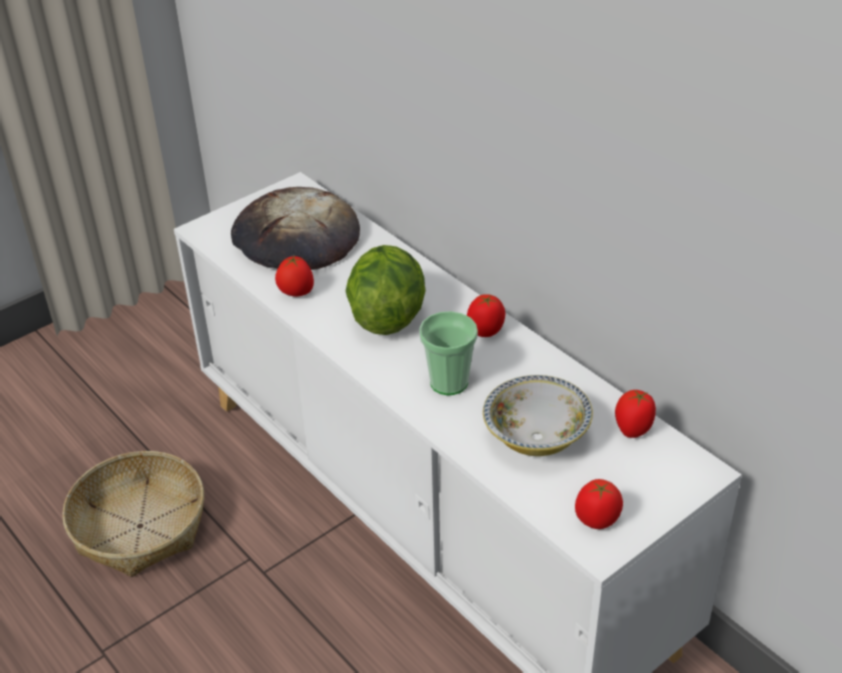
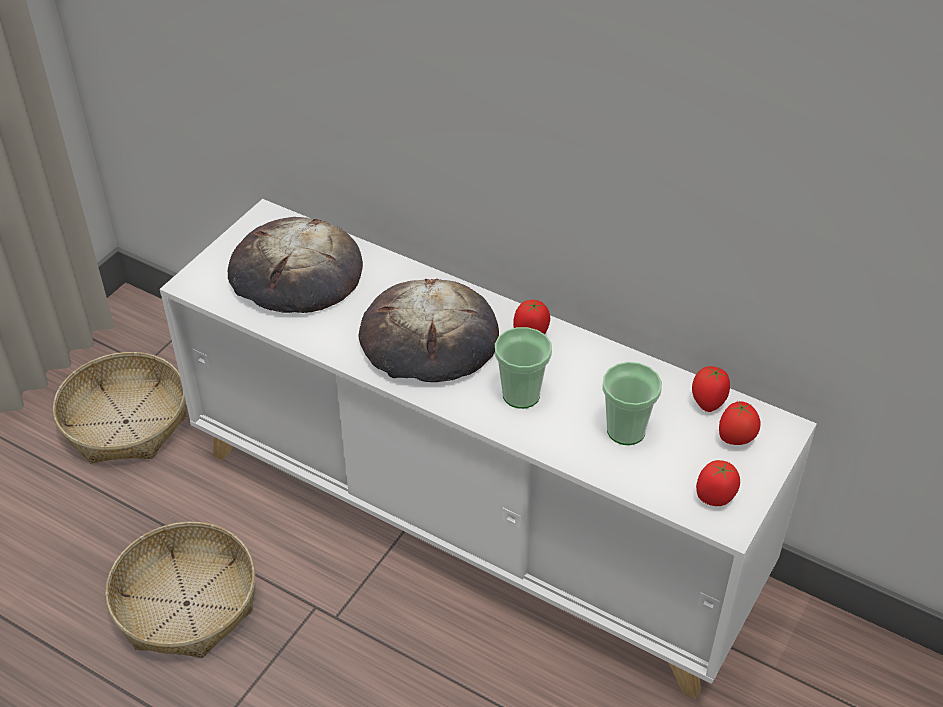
camera: 20 degrees left, 5 degrees up
(161, 361) = (125, 422): none -> basket
(296, 293) = (326, 334): tomato -> tomato (736, 439)
(386, 316) = (428, 339): lettuce -> bread
(536, 437) = (626, 431): bowl -> cup

